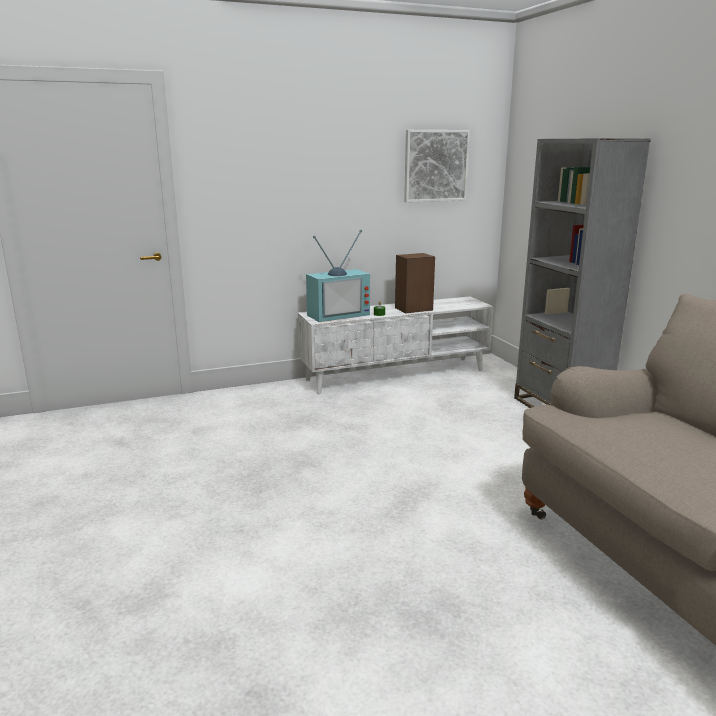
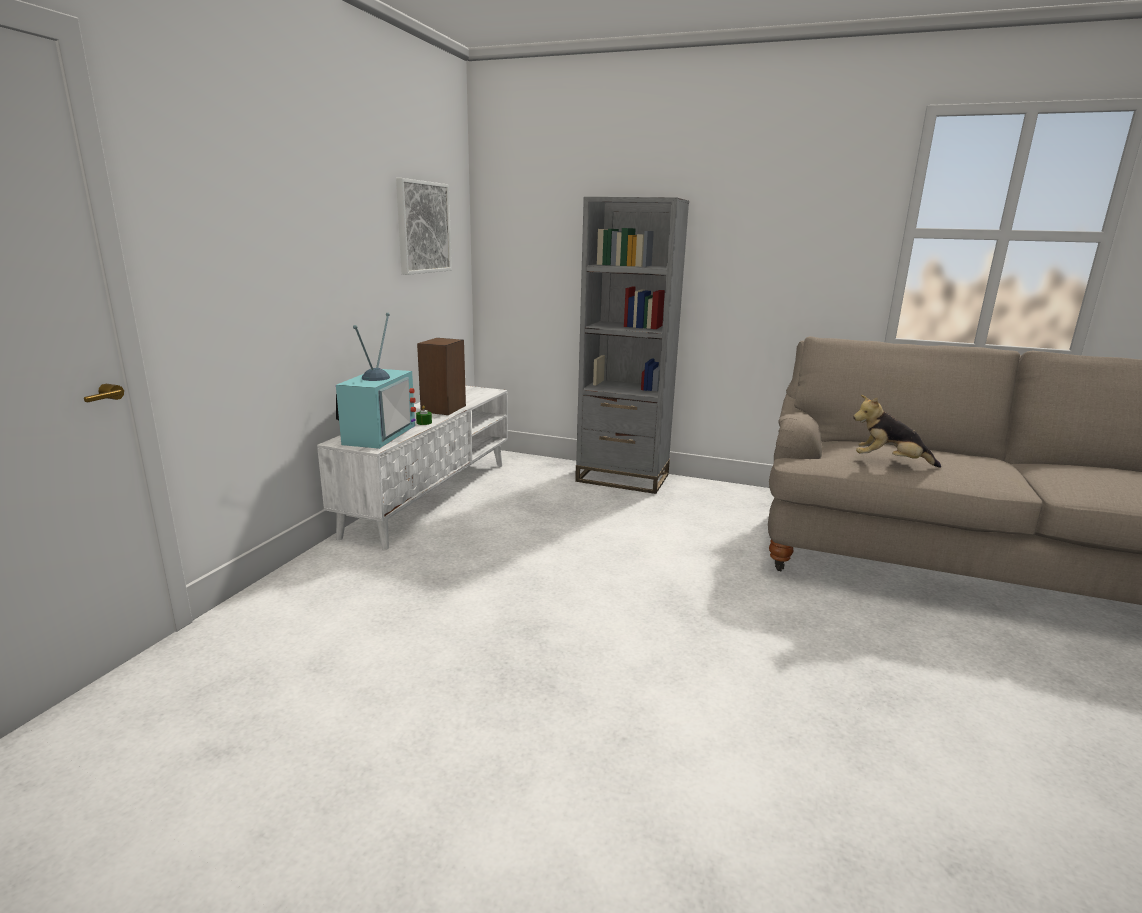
camera: 50 degrees left, 0 degrees up
(620, 437) = (889, 462): none -> plush toy

